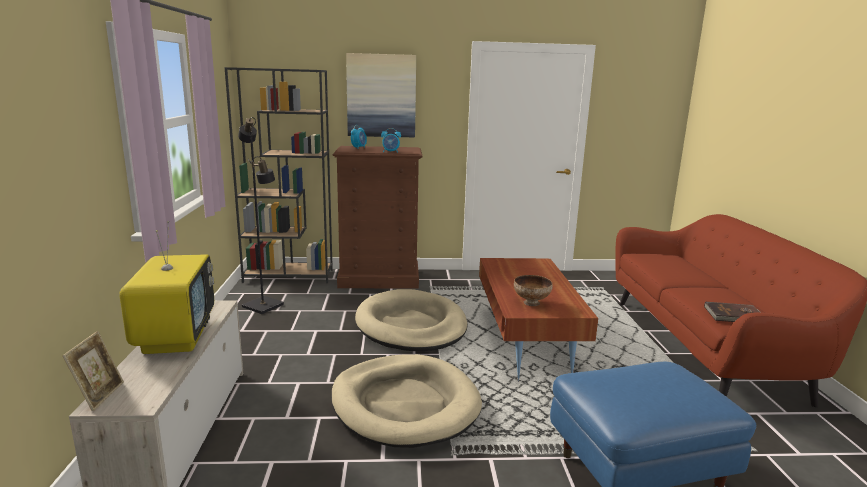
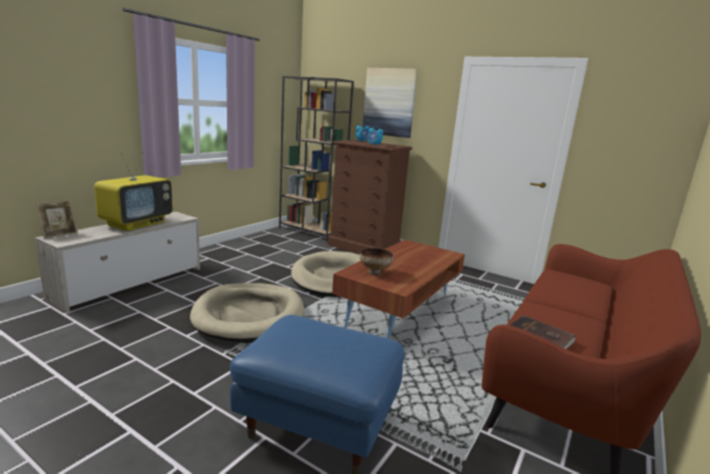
camera: 35 degrees right, 0 degrees up
(263, 306) = (268, 241): black floor lamp -> none

